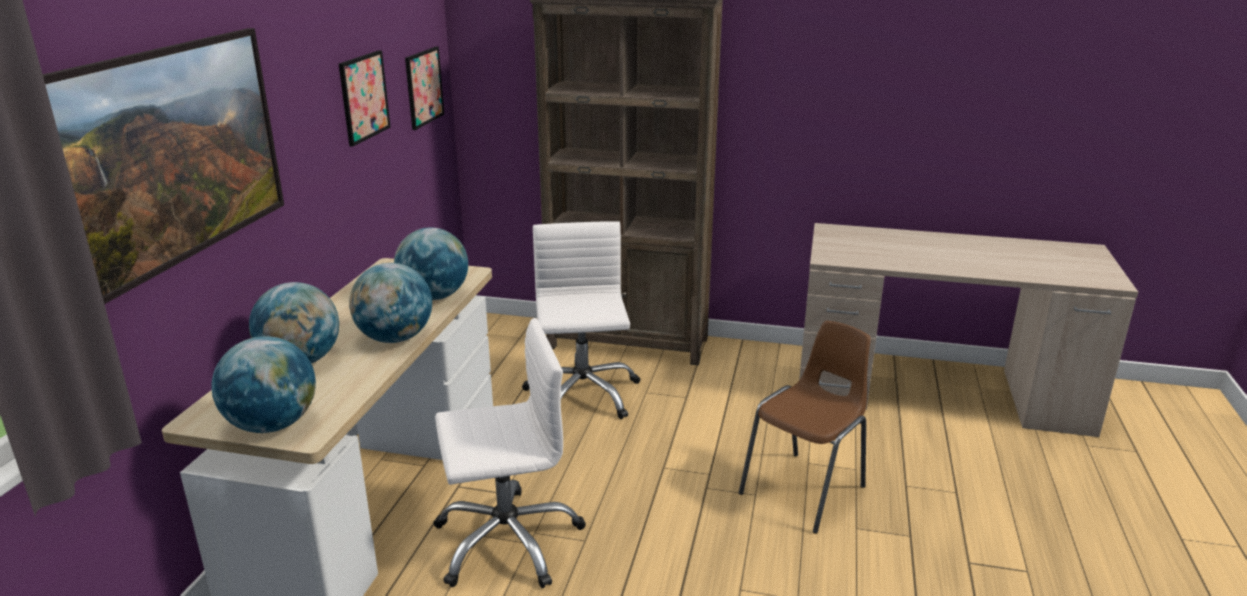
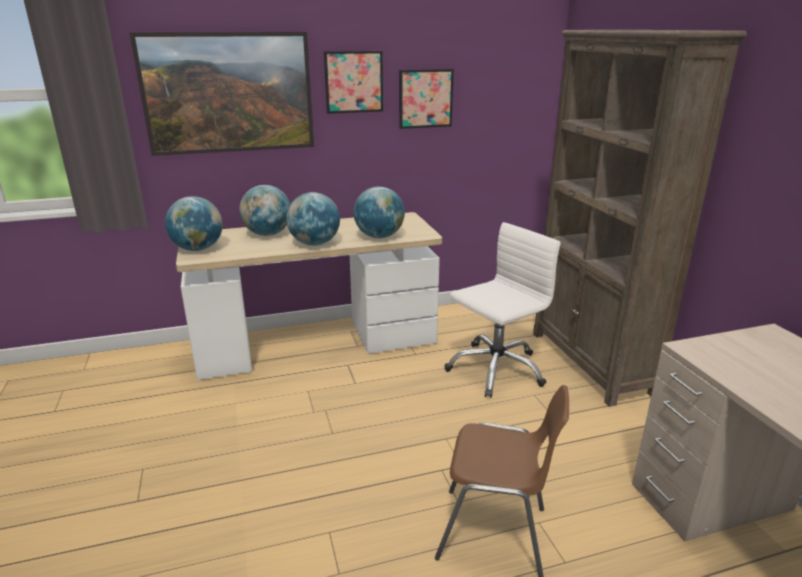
camera: 60 degrees right, 0 degrees up
(424, 87) = (510, 107): picture -> picture (354, 82)
(507, 540) = (310, 402): white office chair -> none

